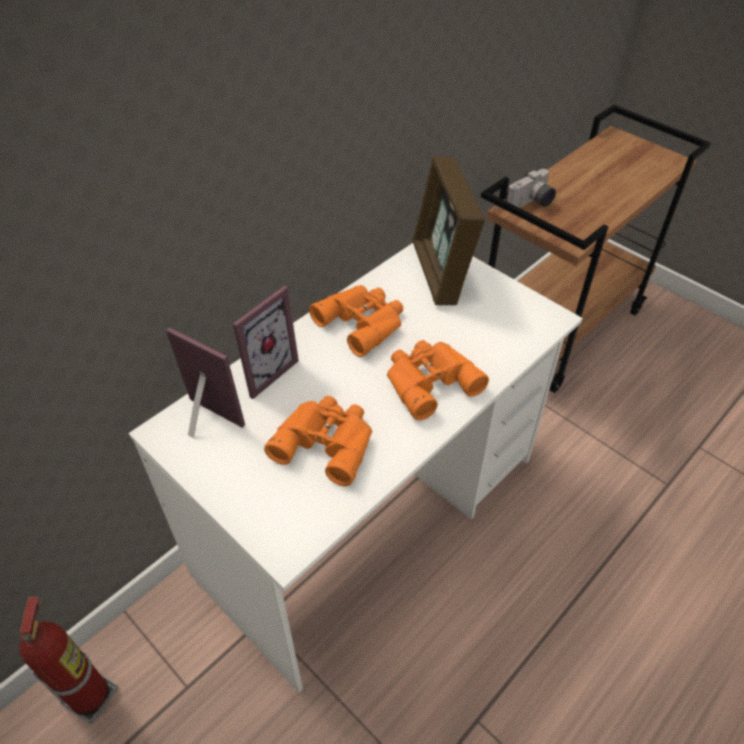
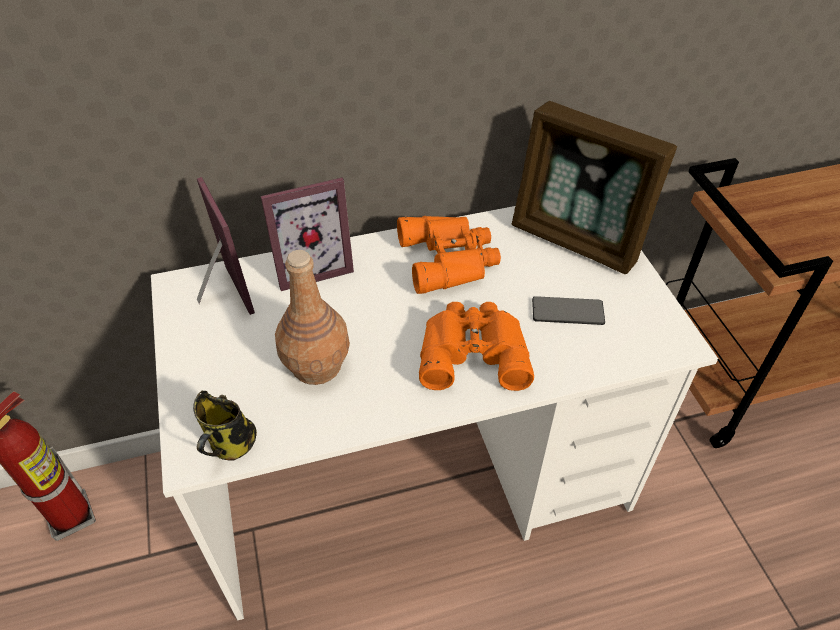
camera: 30 degrees right, 0 degrees up
(307, 528) = (231, 445): none -> mug
(326, 441) = (317, 365): orange binoculars -> brown bottle
(441, 273) = (577, 240): picture frame -> picture frame turned 75 degrees counterclockwise
(471, 326) = (567, 312): none -> phone
(531, 204) = (755, 202): camera -> none

